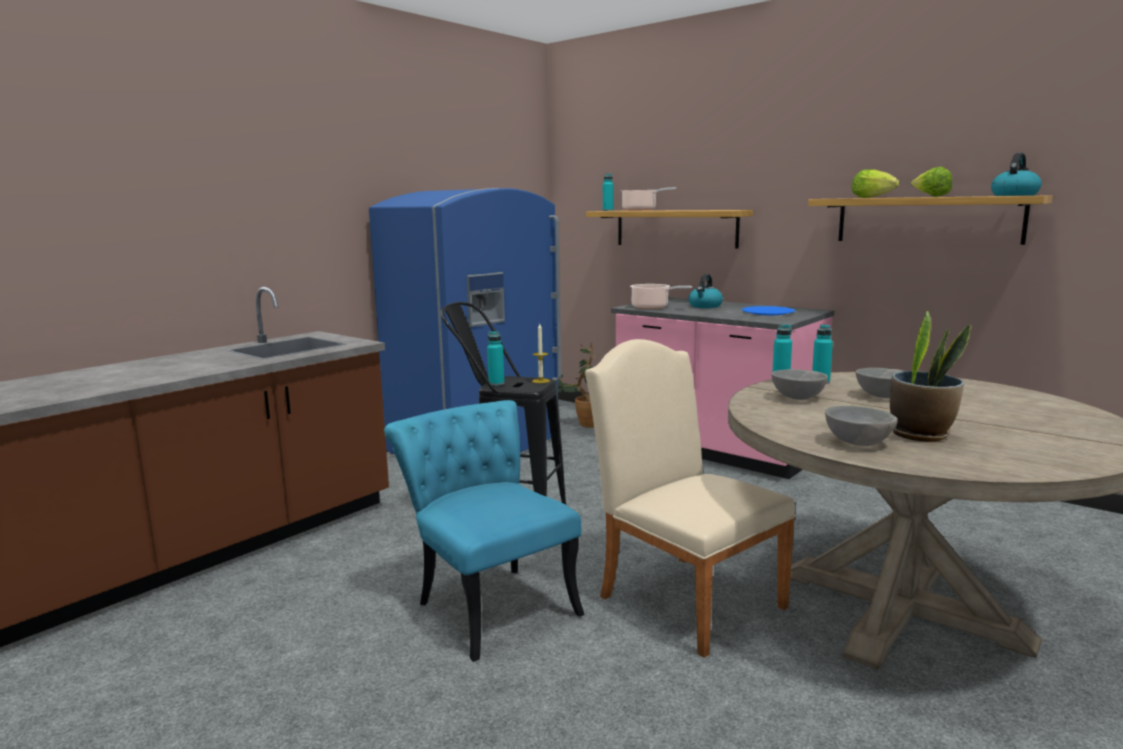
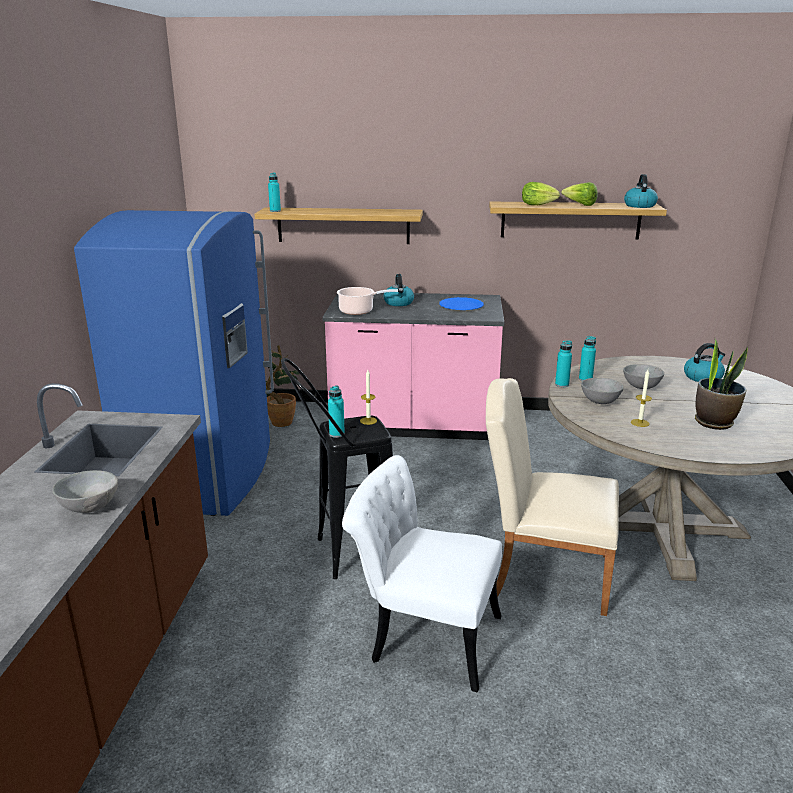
camera: 35 degrees left, 10 degrees up
(489, 603) = (423, 636): turquoise chair -> white chair
(641, 210) = (312, 210): cooking pot -> none
(811, 418) = (640, 423): none -> candle
(858, 442) = (698, 441): grey bowl -> grey bowl (89, 507)
(999, 402) = (703, 377): none -> kettle

